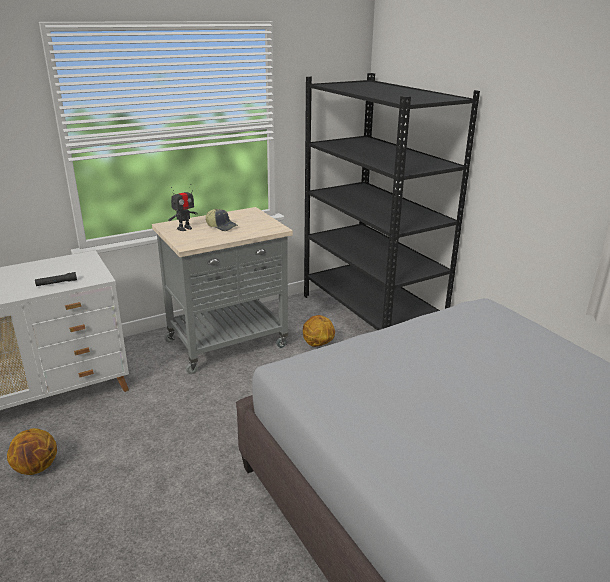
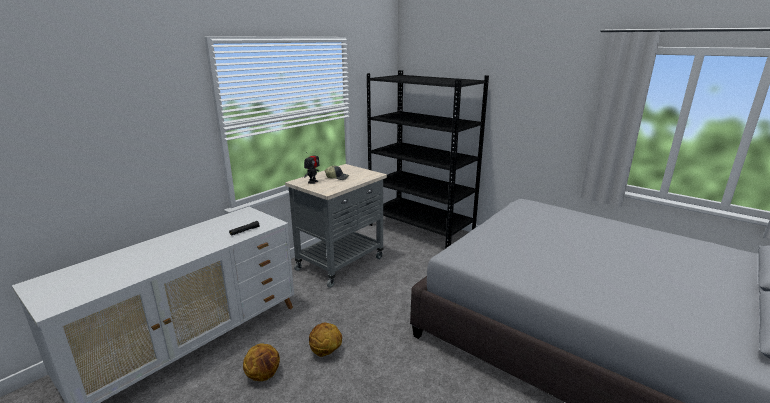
camera: 20 degrees left, 5 degrees down
(317, 344) = (401, 252): basketball -> basketball (325, 352)

